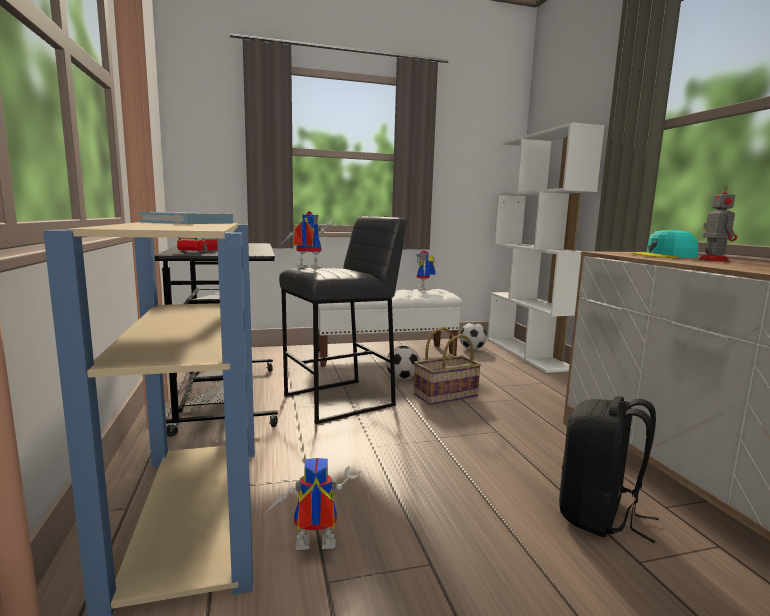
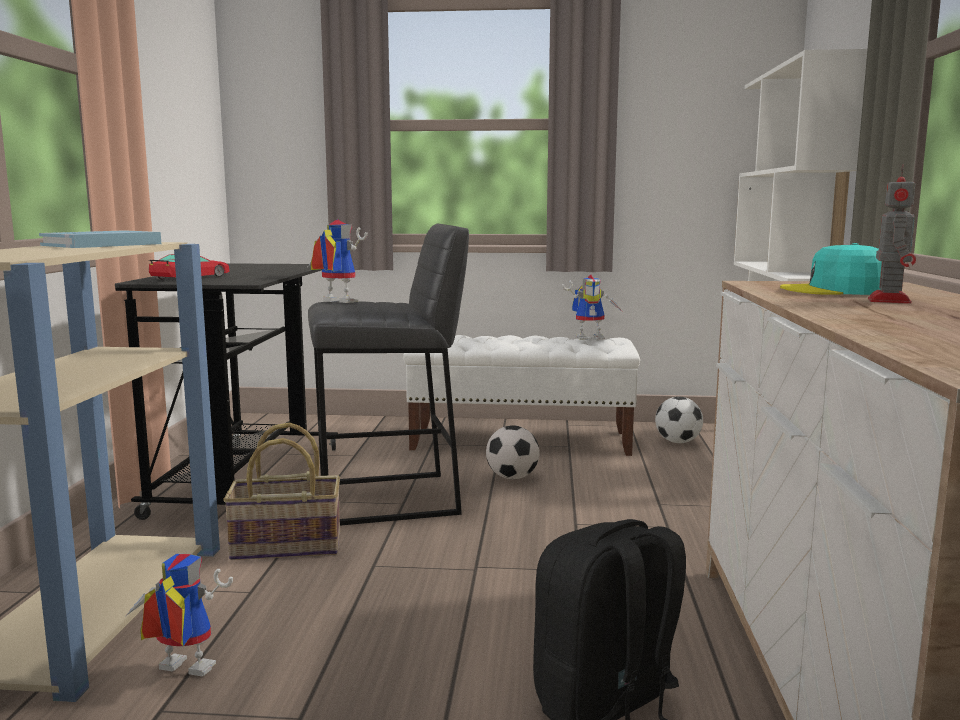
camera: 20 degrees right, 0 degrees up
(424, 289) = (591, 337): toy robot -> toy robot turned 120 degrees counterclockwise
(446, 396) = (554, 509): basket -> basket (286, 546)

